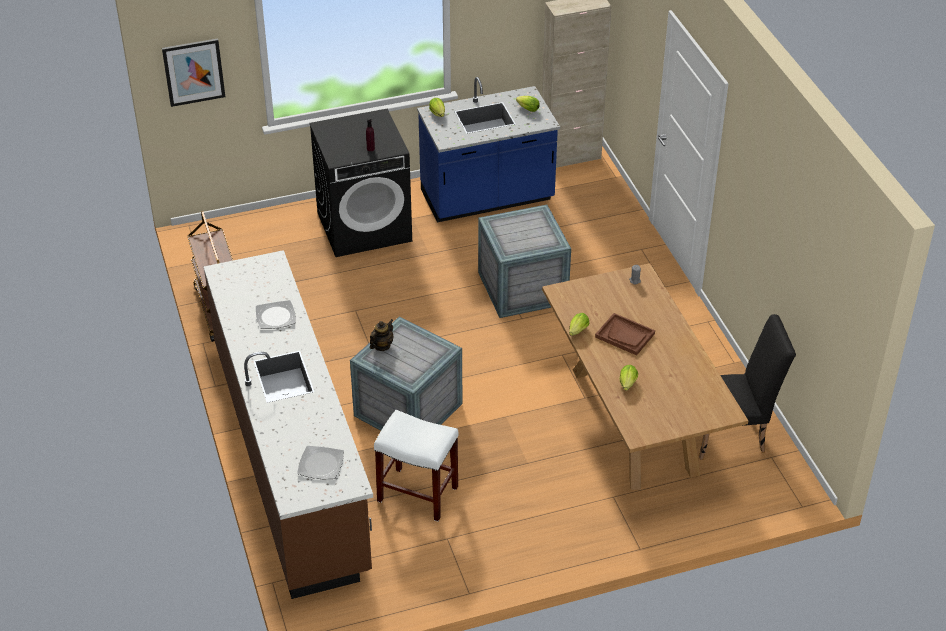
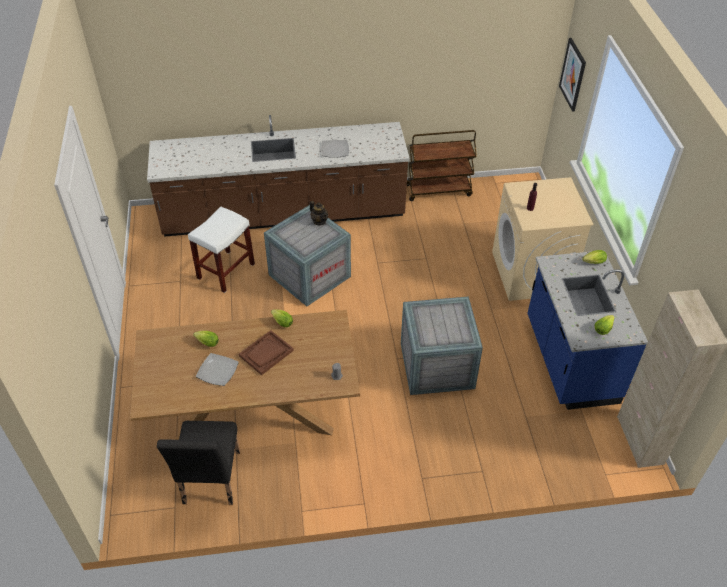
camera: 100 degrees right, 5 degrees up
(320, 464) = (184, 159): plate -> plate (218, 370)
(365, 226) = (531, 273): black washing machine -> beige washing machine

